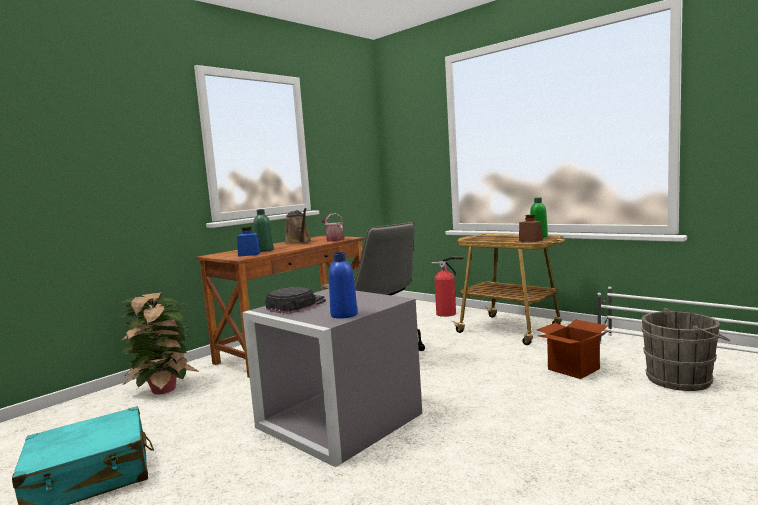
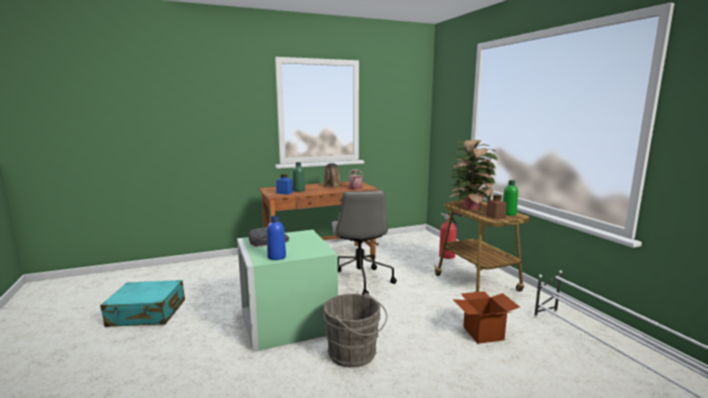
camera: 25 degrees right, 5 degrees up
(163, 389) = (226, 268): potted plant -> potted plant (471, 207)
(336, 420) = (286, 320): grey storage box -> green storage box
(682, 379) = (563, 373): grey bucket -> grey bucket (354, 354)

